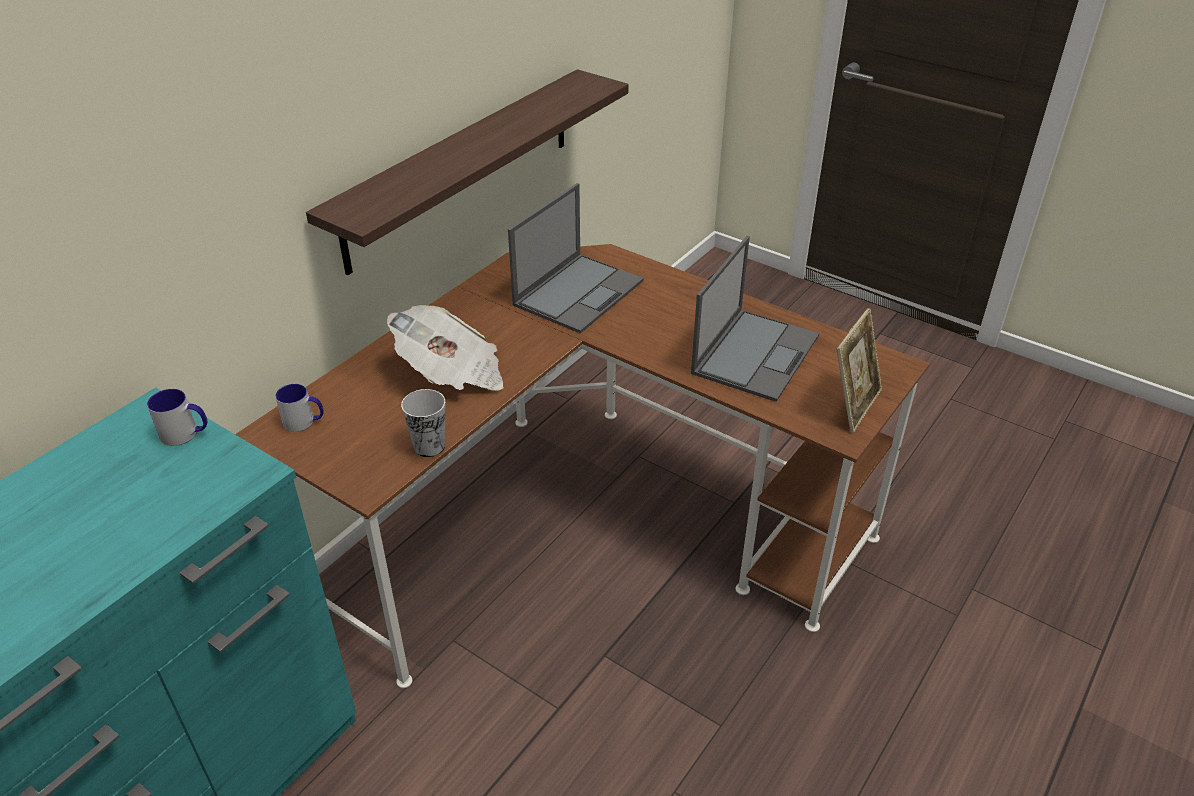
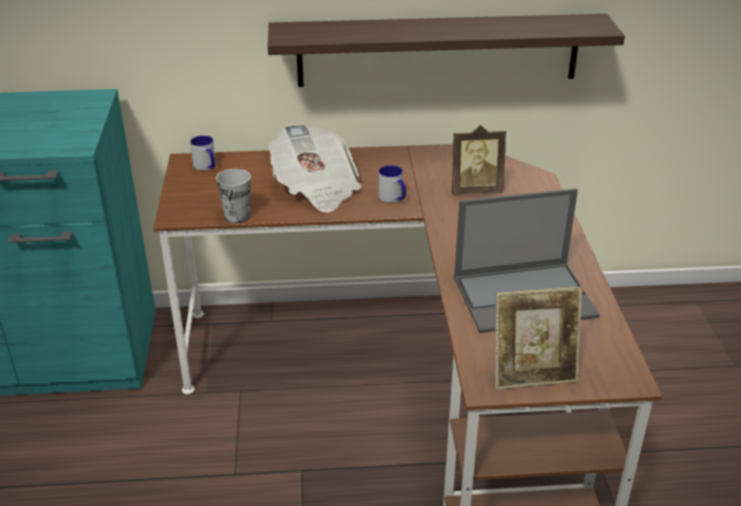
camera: 50 degrees right, 5 degrees down
(186, 434) = (88, 114): mug -> mug (393, 198)
(579, 292) = (475, 189): laptop -> picture frame

